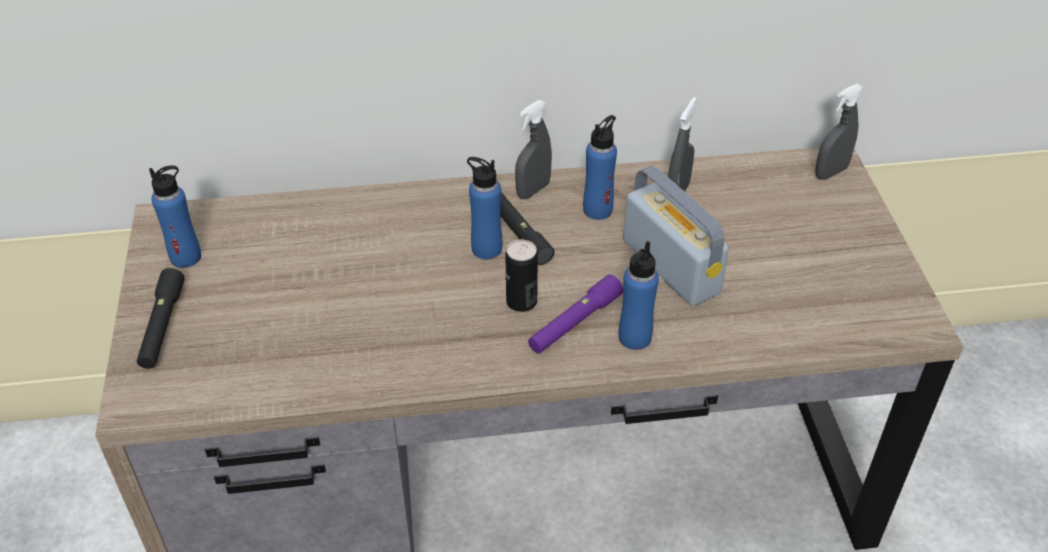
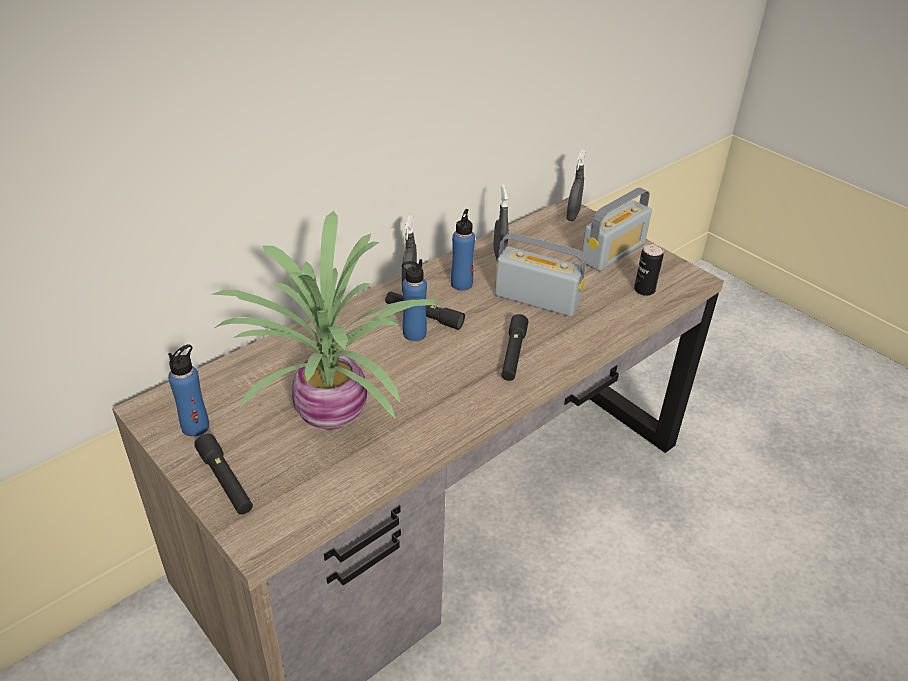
camera: 35 degrees left, 5 degrees down
(322, 304) = (336, 413): none -> potted plant
(521, 302) = (468, 355): can -> can (644, 290)
(574, 323) = (513, 354): purple flashlight -> black flashlight
(634, 337) = (556, 347): blue bottle -> none
(836, 244) = (613, 253): none -> radio

